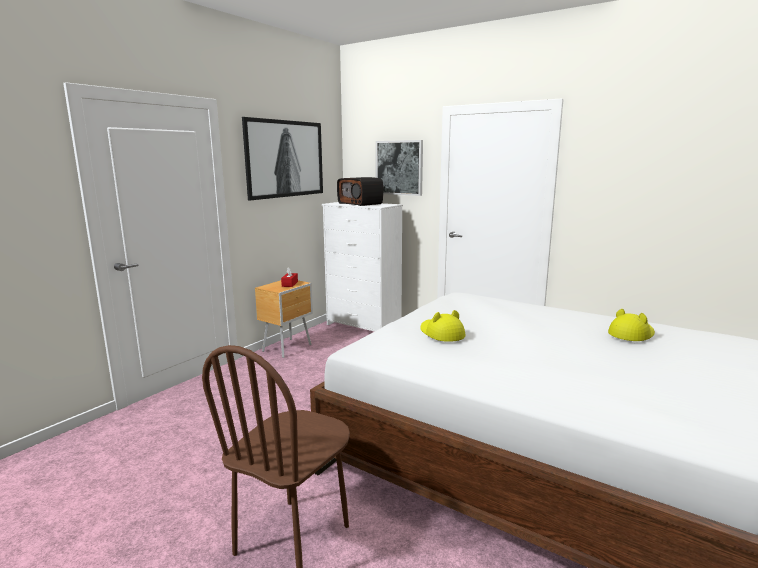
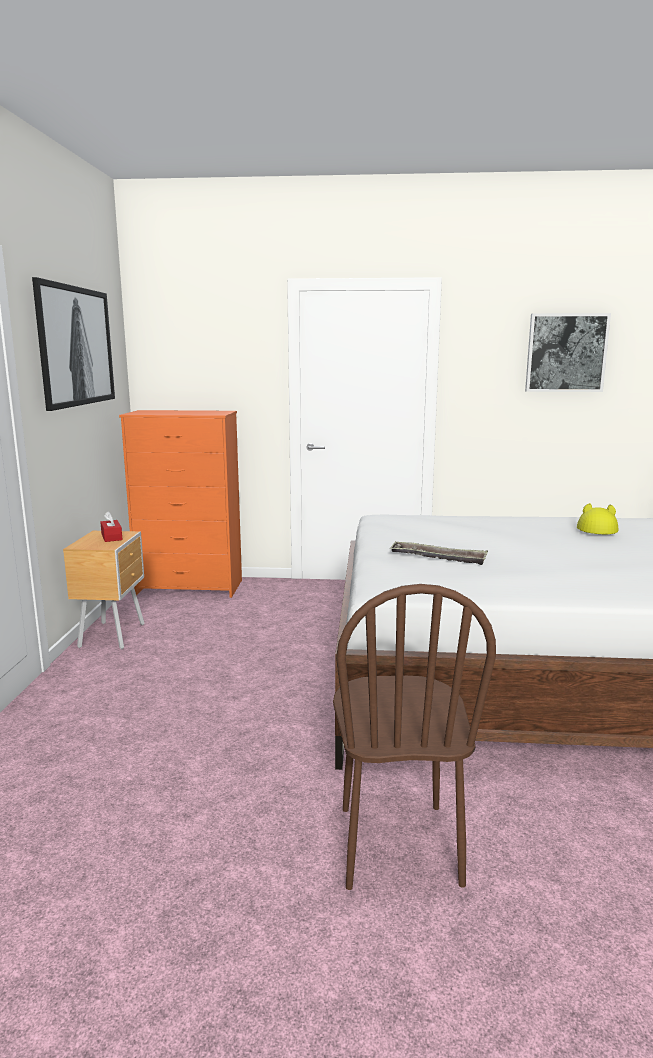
camera: 30 degrees left, 0 degrees up
(361, 203) = (178, 412): radio -> none
(363, 326) = (190, 588): white dresser -> orange dresser
(399, 167) = (225, 360): picture -> picture (566, 353)
(441, 333) = (438, 557): yellow hat -> tray

